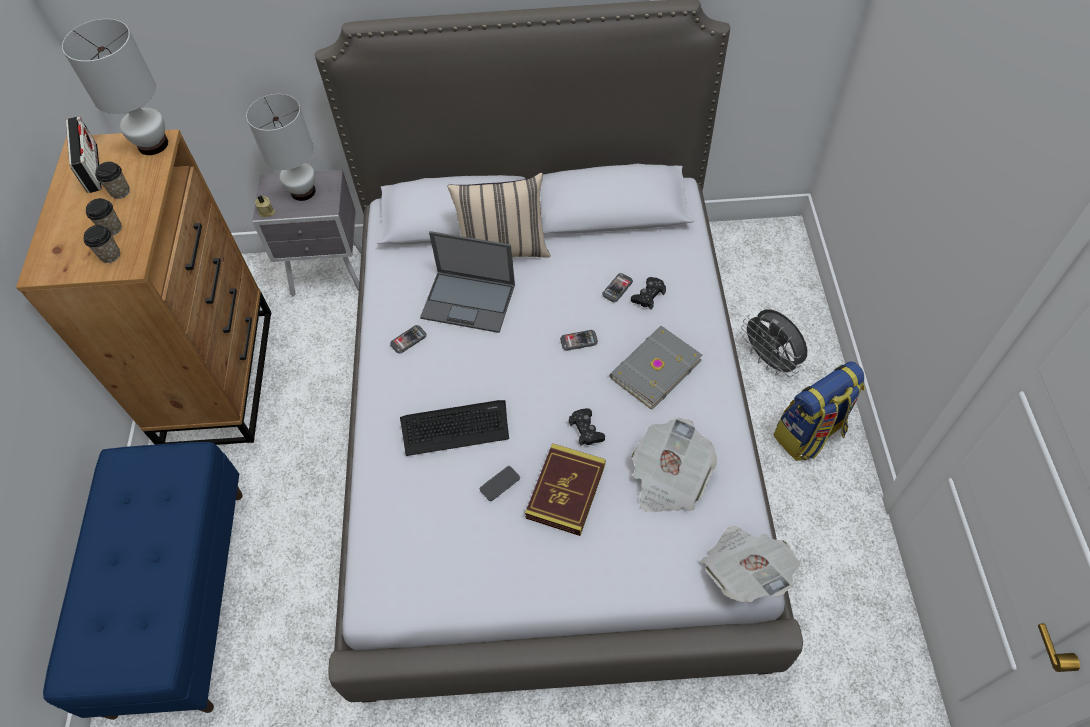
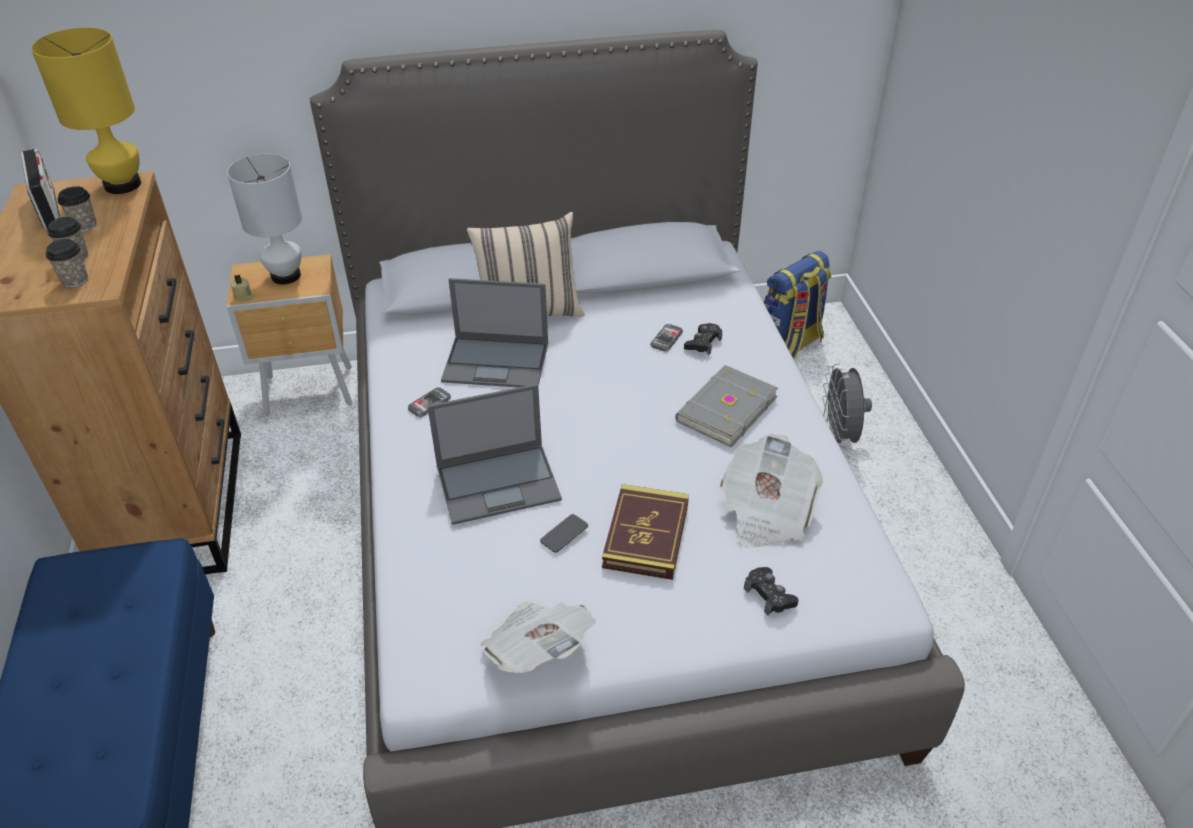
camera: 10 degrees left, 15 degrees down
(153, 144) = (123, 184): white table lamp -> yellow table lamp
(330, 275) = (311, 392): grey nightstand -> brown nightstand
(455, 427) = (499, 482): keyboard -> laptop
(579, 341) = (632, 389): phone -> none
(586, 430) = (658, 473): black game controller -> black game controller (769, 595)
(745, 569) = (879, 595): newspaper -> newspaper (538, 650)
(770, 361) = (839, 436): grey fan -> grey fan turned 45 degrees clockwise
(809, 434) = (901, 504): backpack -> backpack (788, 345)

